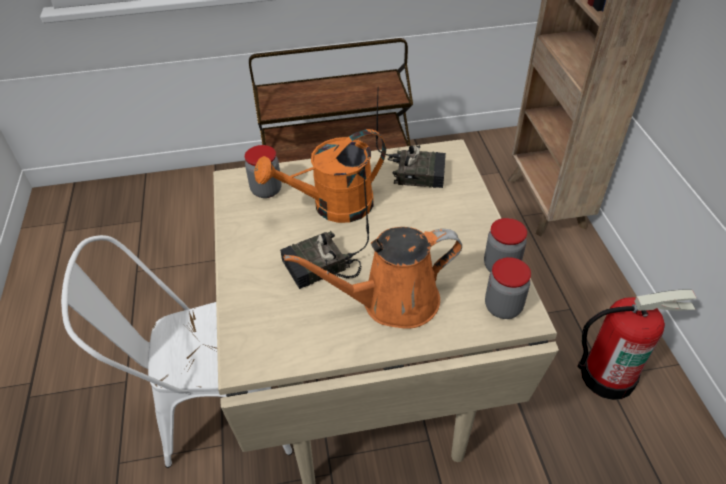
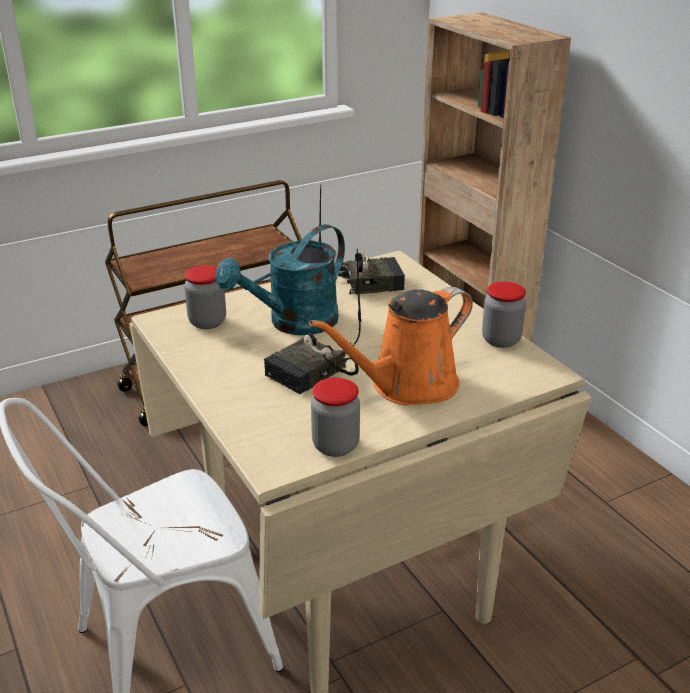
camera: 20 degrees left, 15 degrees down
(333, 207) = (294, 323): orange watering can -> turquoise watering can
(503, 307) = (522, 369): jar -> jar (335, 446)
(608, 375) = (607, 500): fire extinguisher -> none

